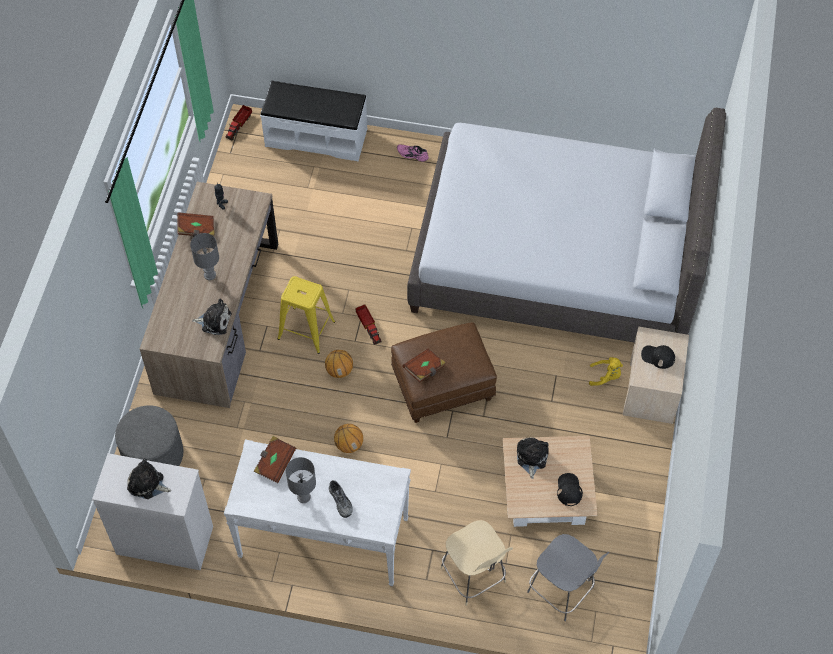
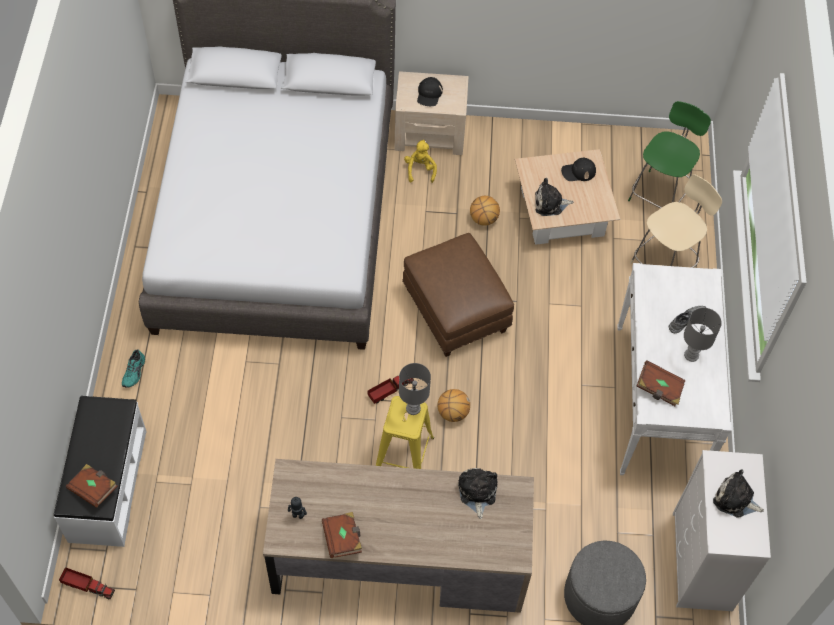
camera: 100 degrees left, 0 degrees up
(147, 484) = (735, 499): plush toy -> plush toy turned 105 degrees clockwise
(209, 274) = (409, 510): grey table lamp -> grey table lamp (412, 408)
(349, 444) = (544, 391): basketball -> basketball (483, 219)
(412, 155) = (135, 372): pink shoe -> turquoise shoe
(424, 369) = (478, 292): brown book -> brown book (94, 489)
(562, 591) = (660, 194): grey chair -> green chair

